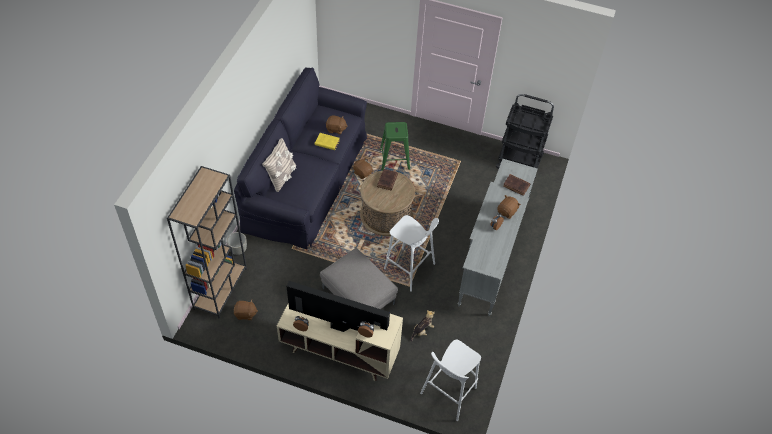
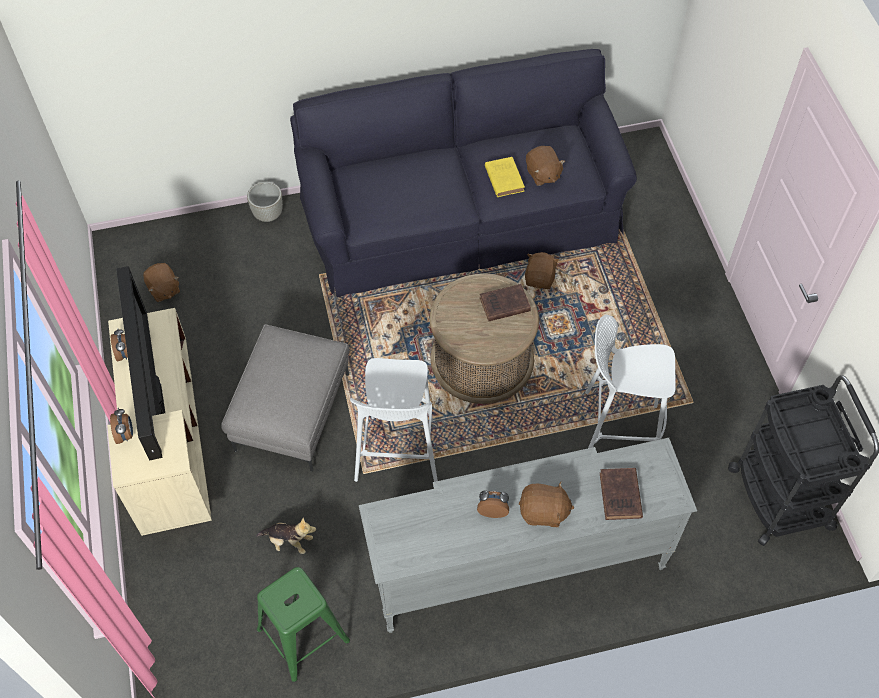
camera: 60 degrees right, 5 degrees up
(220, 288) = (187, 234): bookcase -> none
(282, 177) = (387, 165): beige pillow -> none
(394, 159) = (607, 305): green stool -> green stool (303, 635)
(449, 393) = (191, 651): white stool -> white stool (617, 429)

